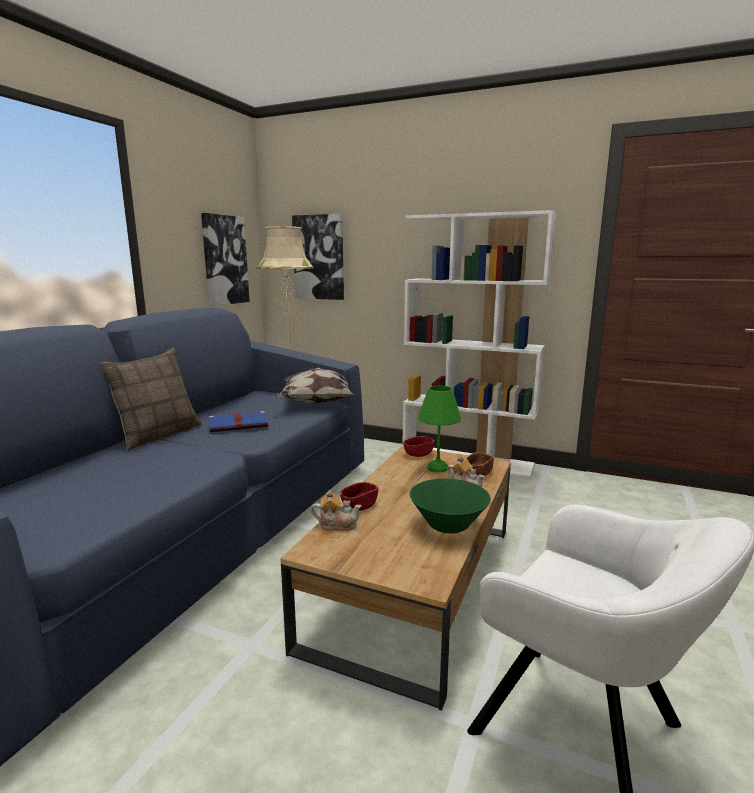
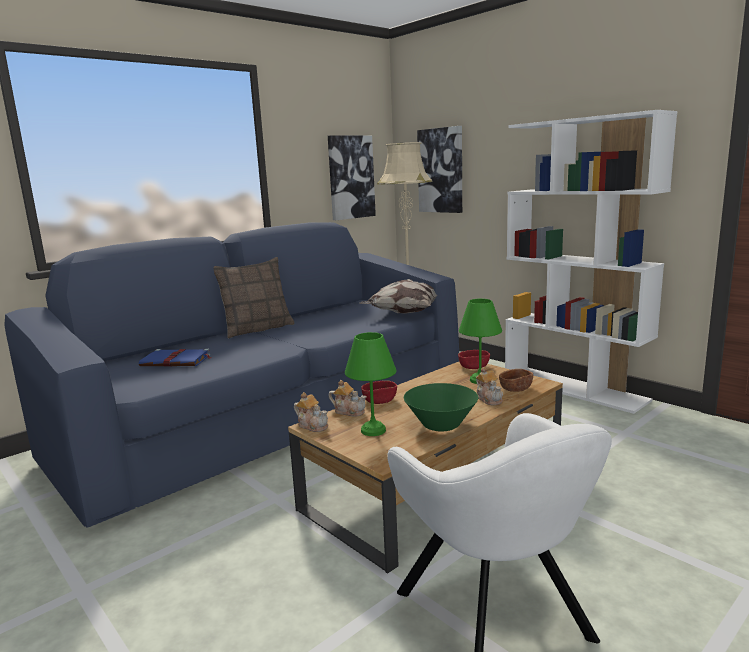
camera: 25 degrees right, 0 degrees up
(239, 424) = (323, 326): blue book -> blue book (177, 361)
(310, 551) = (313, 425): none -> teapot
(386, 544) = (374, 430): none -> green table lamp

